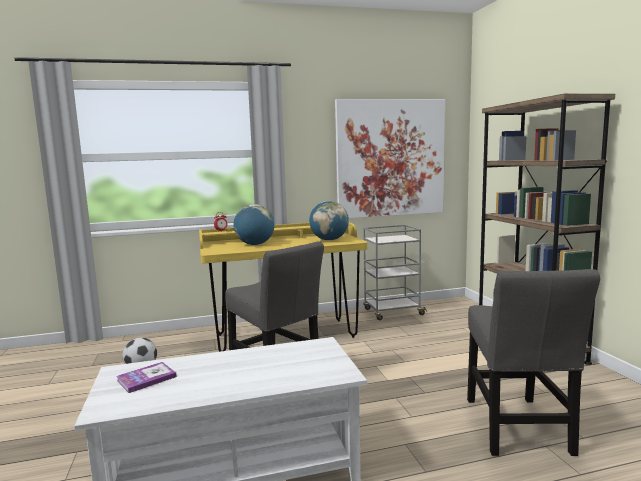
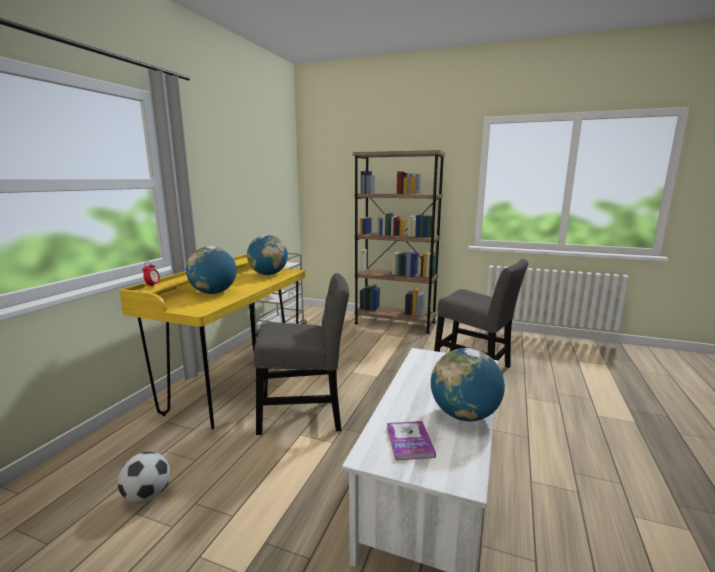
camera: 55 degrees left, 5 degrees up
(210, 389) = (464, 415): none -> globe
(390, 158) = (258, 190): picture -> none

